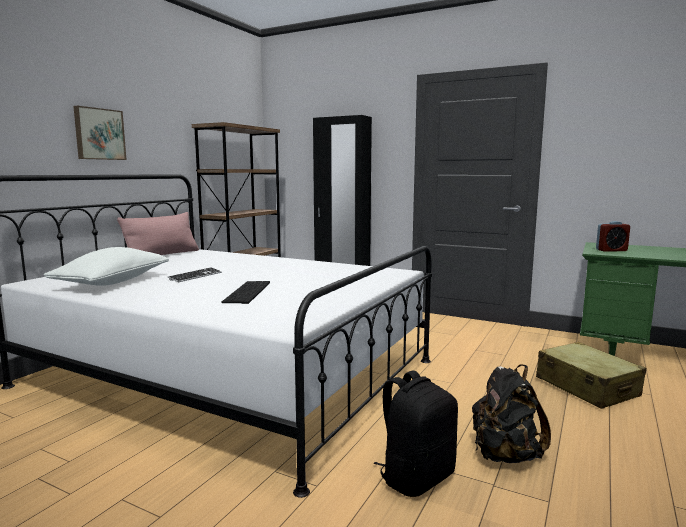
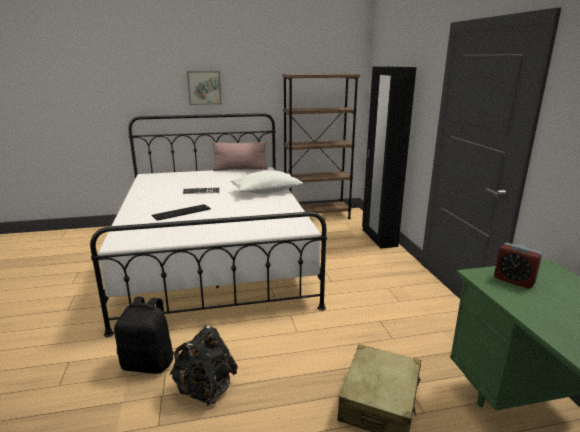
camera: 50 degrees right, 10 degrees up
(112, 282) = (165, 185): white pillow -> white pillow (266, 192)

